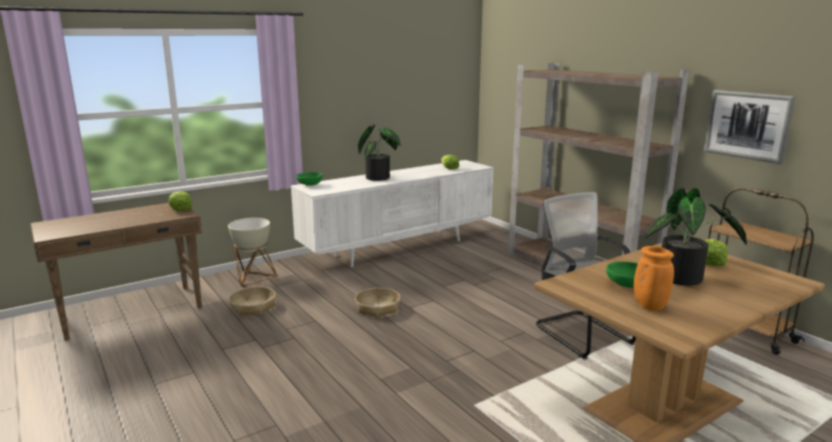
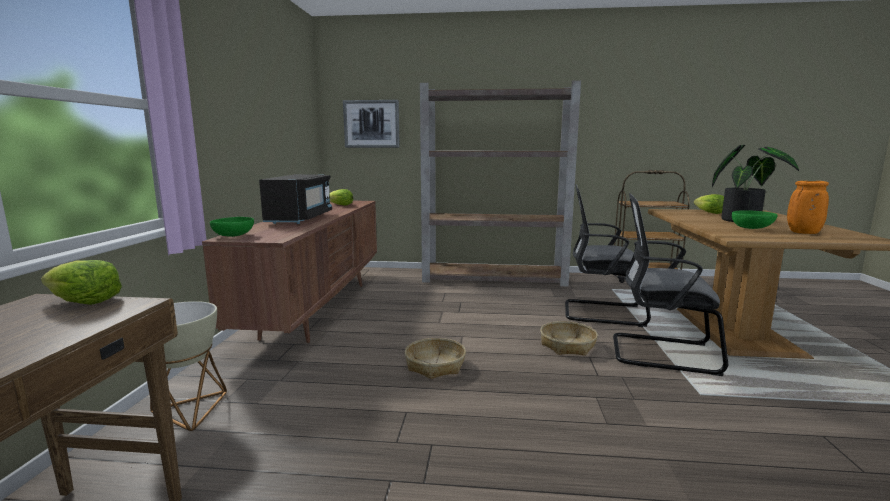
camera: 50 degrees left, 5 degrees down
(253, 307) = (281, 445): basket -> basket (567, 345)
(380, 178) = (300, 219): potted plant -> black microwave
(399, 248) = (317, 309): white cabinet -> brown cabinet
(531, 376) = (659, 353): none -> chair
(747, 125) = (619, 127): picture -> picture (371, 124)

